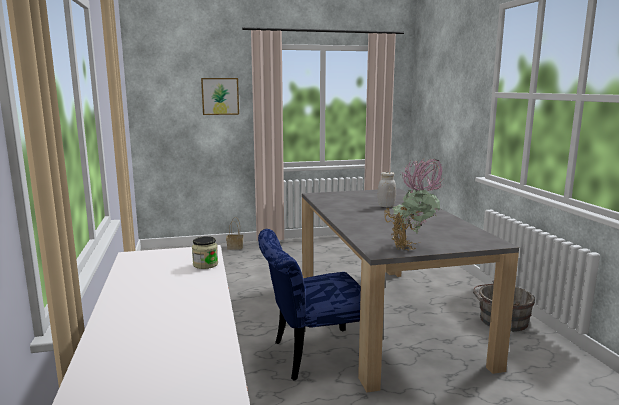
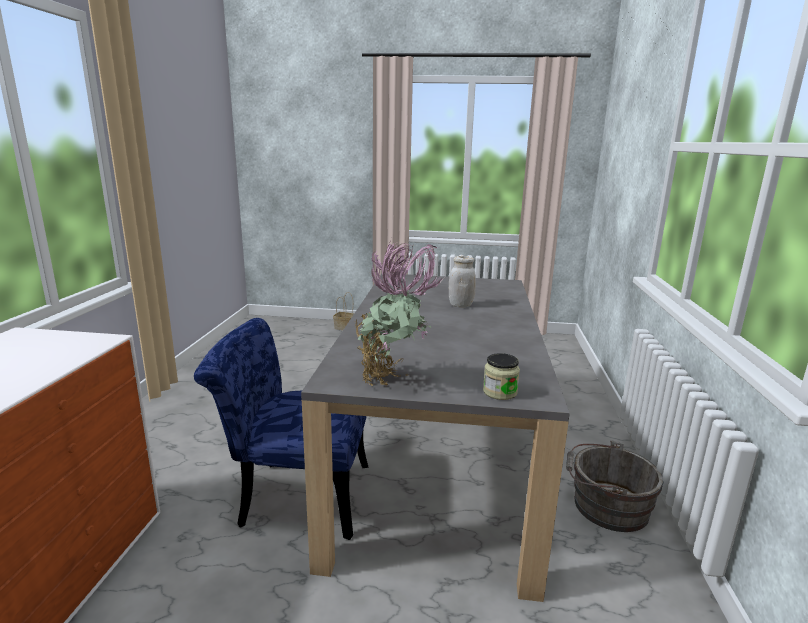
camera: 20 degrees right, 5 degrees up
(205, 264) = (57, 363): jar -> jar (500, 392)
(220, 96) = (337, 143): picture -> none

